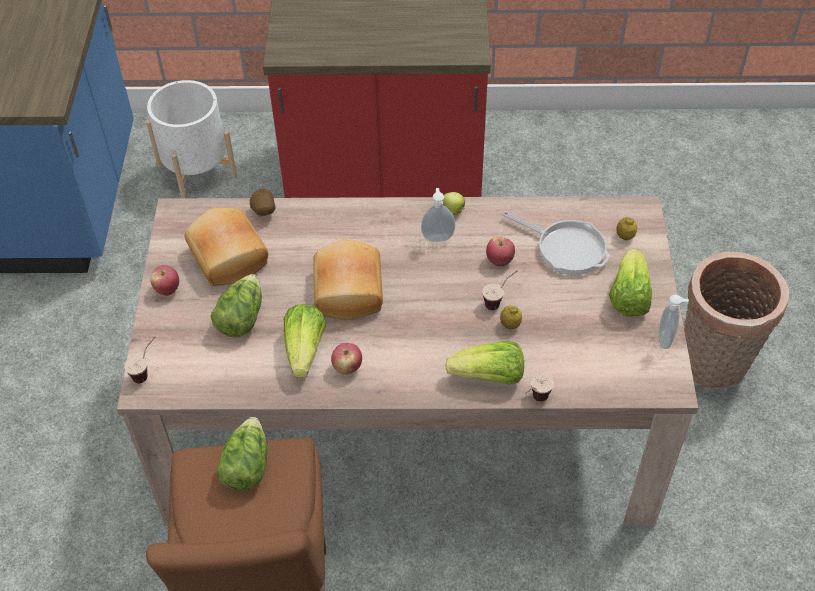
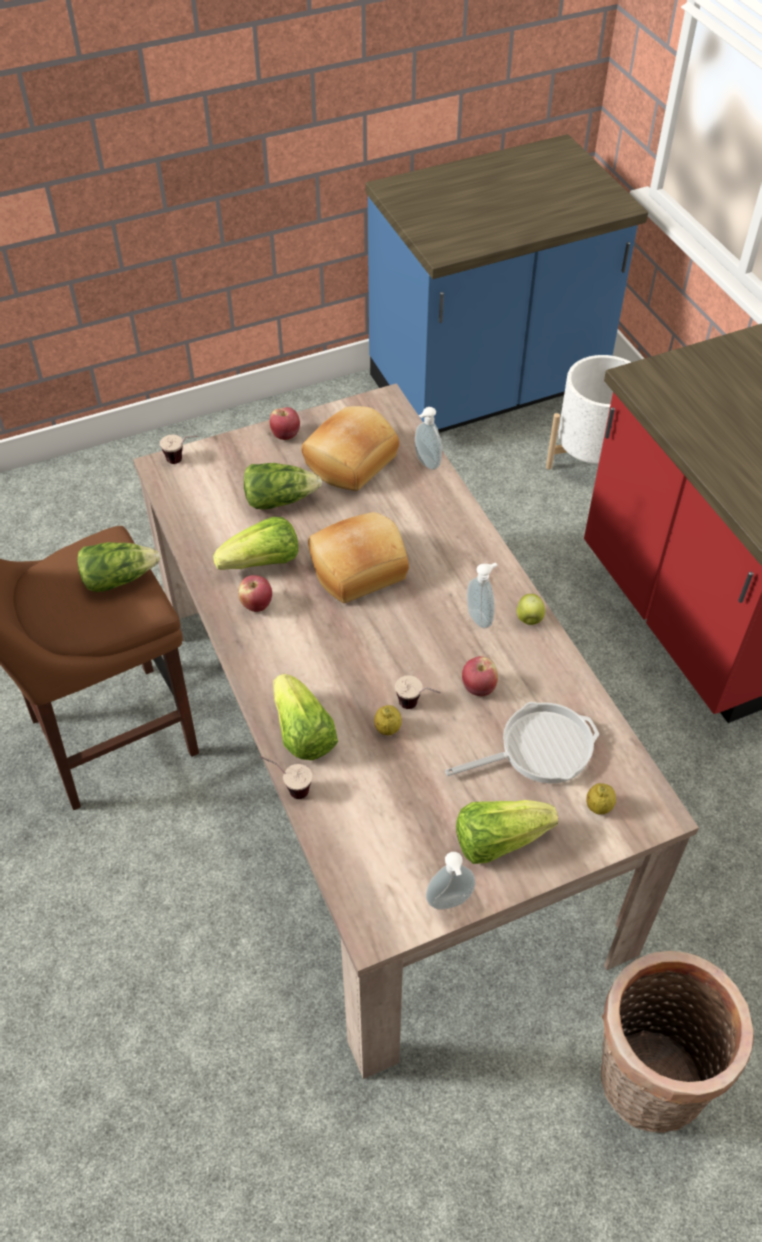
camera: 65 degrees right, 0 degrees up
(263, 212) = (425, 463): potato -> soap dispenser
(566, 248) = (539, 749): frying pan -> frying pan turned 120 degrees counterclockwise

